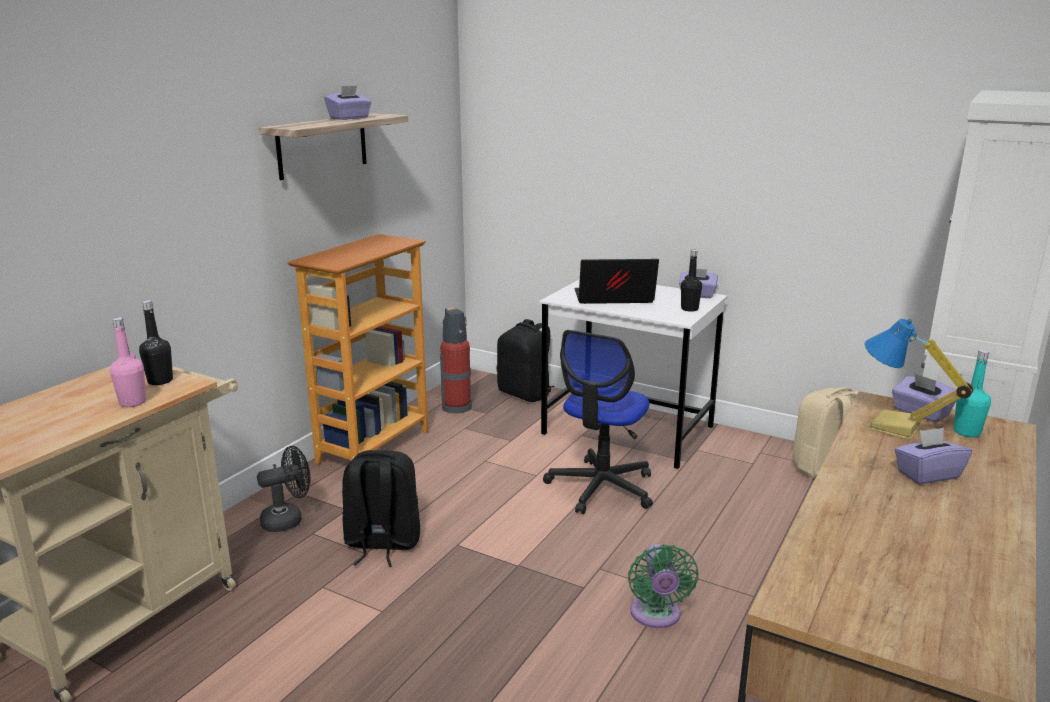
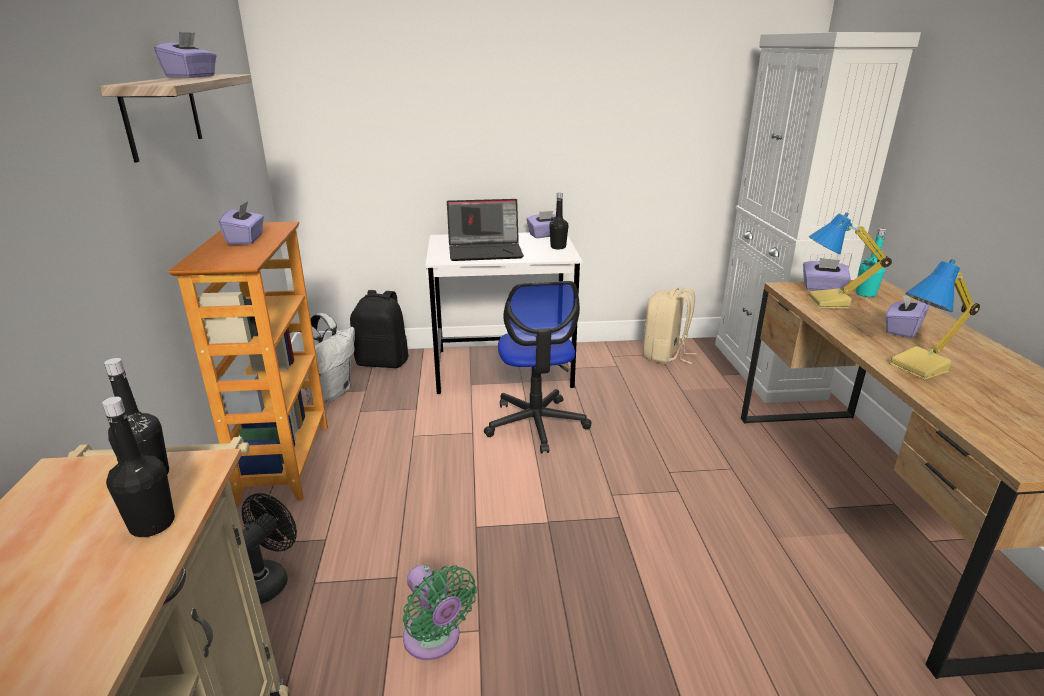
camera: 35 degrees left, 5 degrees up
(133, 402) = (152, 524): pink bottle -> black bottle
(366, 248) = (246, 239): none -> purple tissue box
(381, 544) = (402, 559): black backpack -> none
(456, 406) = (329, 393): fire extinguisher -> white backpack
(612, 299) = (486, 251): laptop -> laptop turned 150 degrees counterclockwise
(656, 616) = (693, 515): green fan -> green fan (435, 640)
(864, 509) = (921, 368): none -> table lamp

